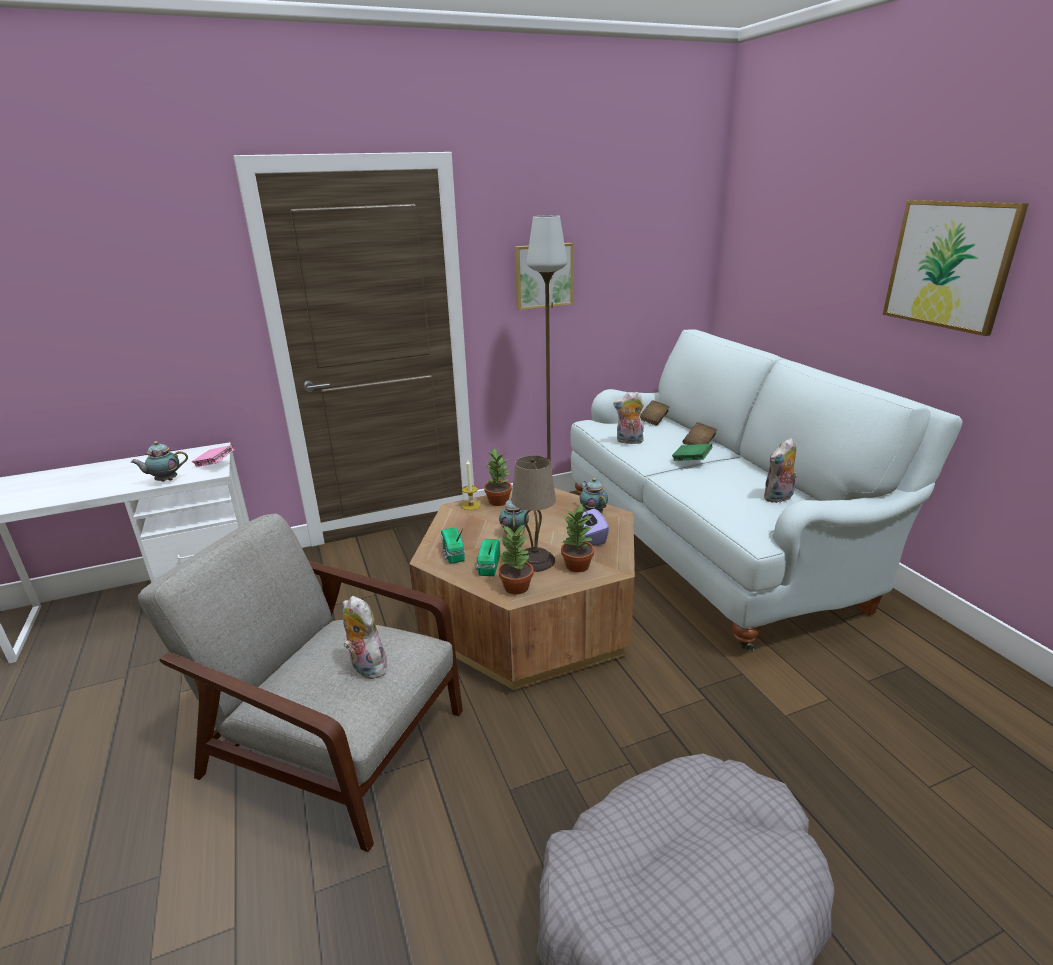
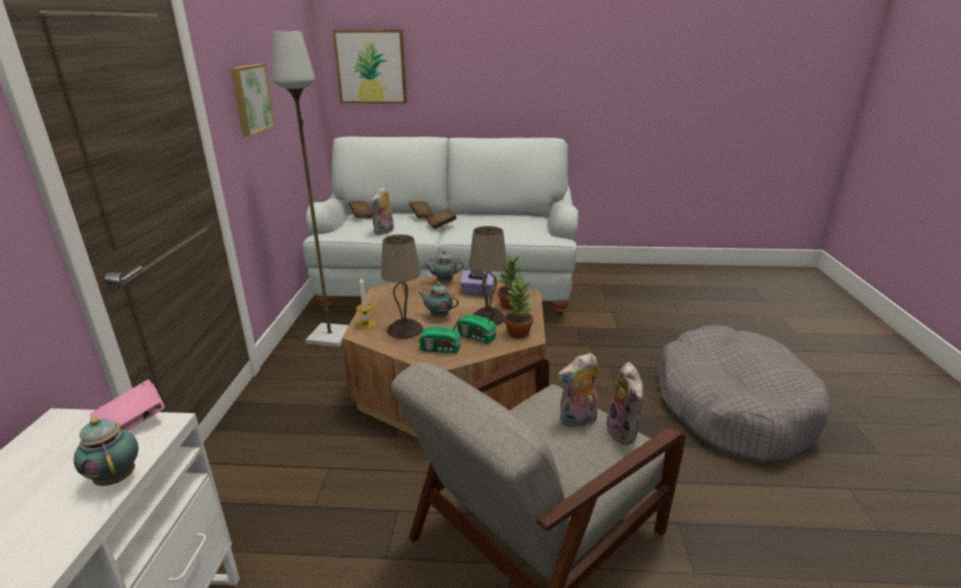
camera: 65 degrees left, 0 degrees up
(165, 481) = (116, 477): teapot -> teapot turned 135 degrees clockwise
(476, 525) = (405, 329): none -> beige table lamp
(498, 501) = (374, 311): potted plant -> none
(691, 460) = (441, 225): green book -> brown book
(778, 498) = (522, 221): plush toy -> plush toy (625, 433)
(950, 265) = (532, 58): picture -> picture (371, 67)

